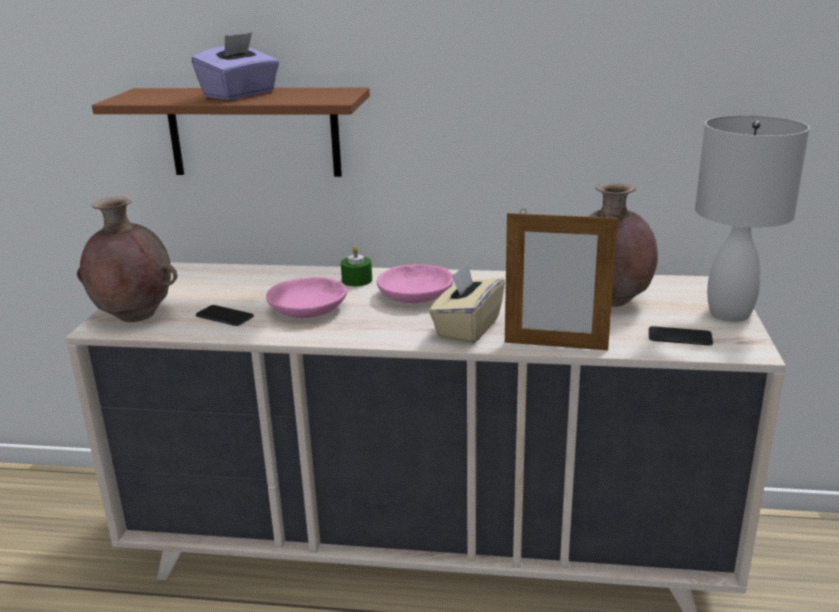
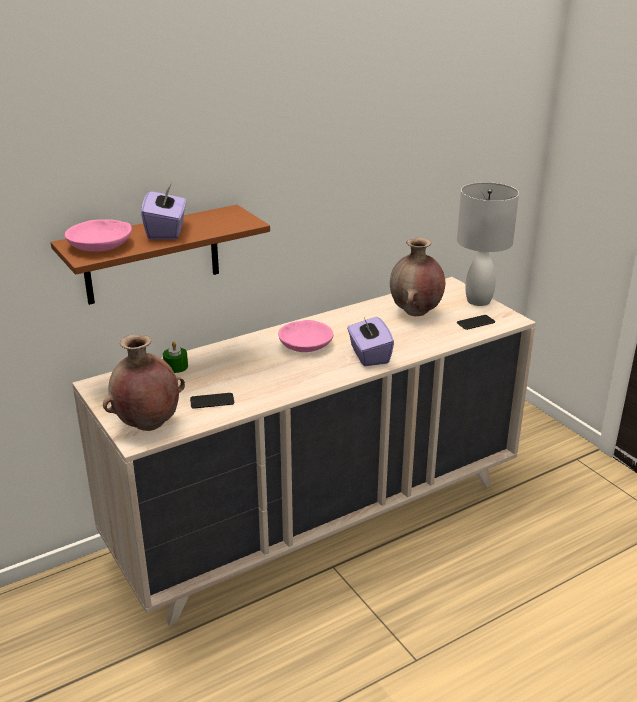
camera: 40 degrees left, 5 degrees up
(309, 309) = (257, 376): pink bowl -> pink bowl (101, 244)
(357, 280) = (252, 346): green candle -> green candle (176, 366)
(467, 328) = (369, 355): beige tissue box -> purple tissue box
(555, 346) = (428, 349): picture frame -> none

